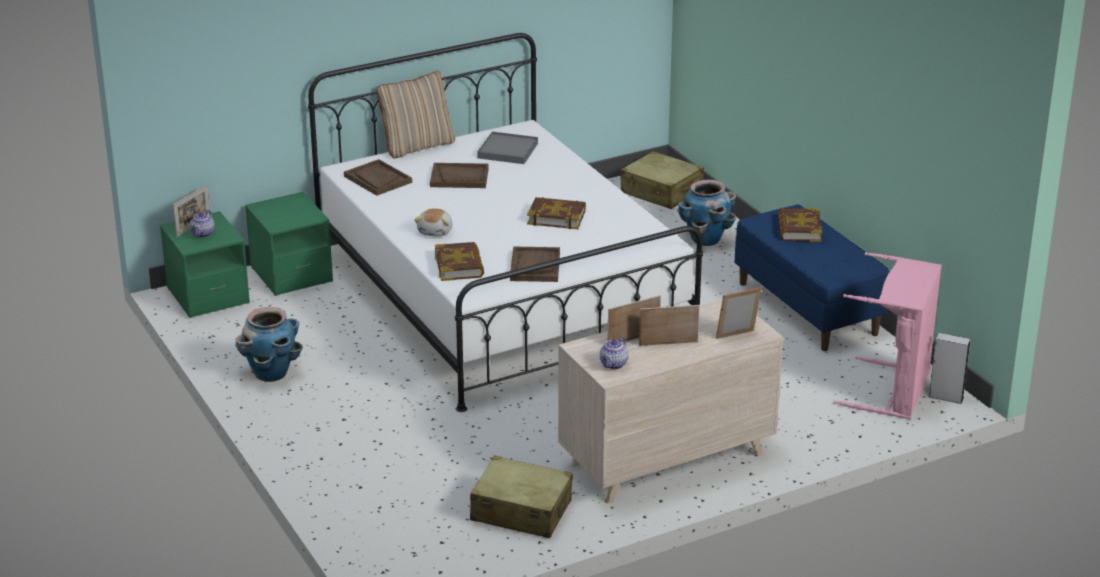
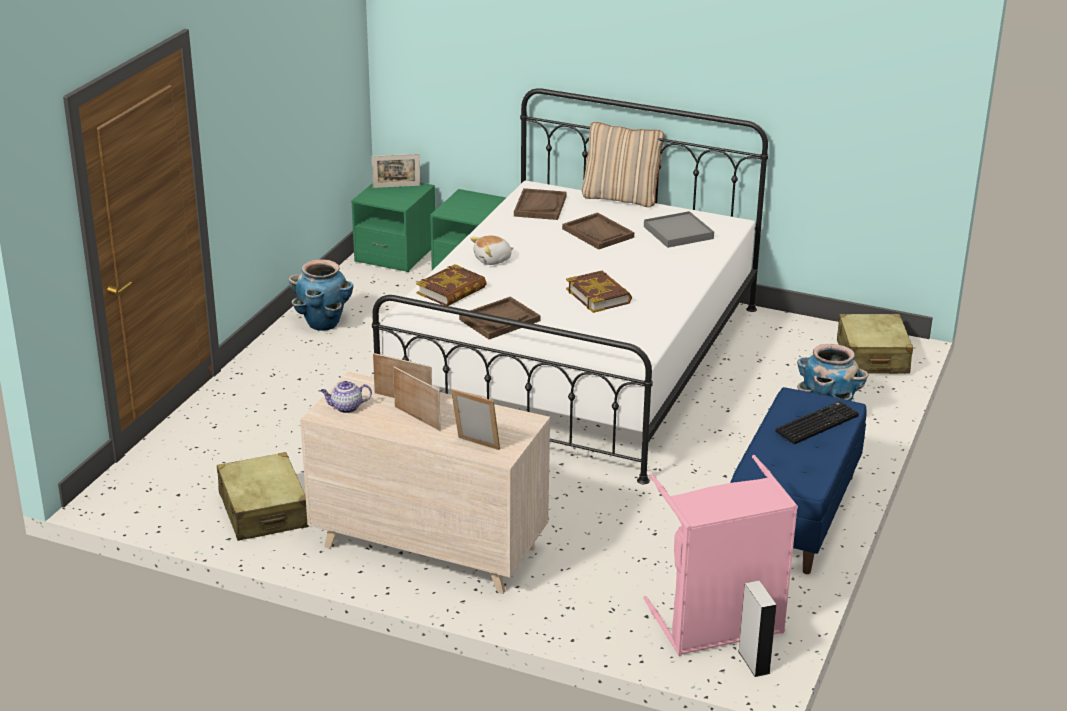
camera: 50 degrees right, 0 degrees up
(203, 234) = (391, 194): teapot -> none
(799, 229) = (816, 423): book -> keyboard

